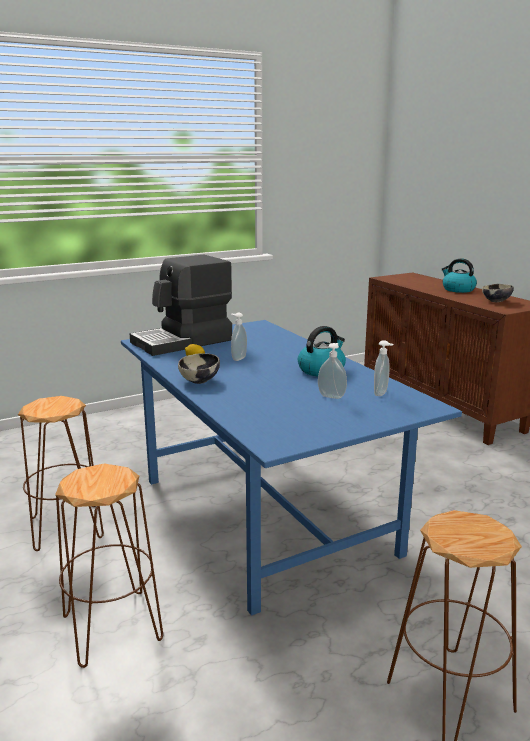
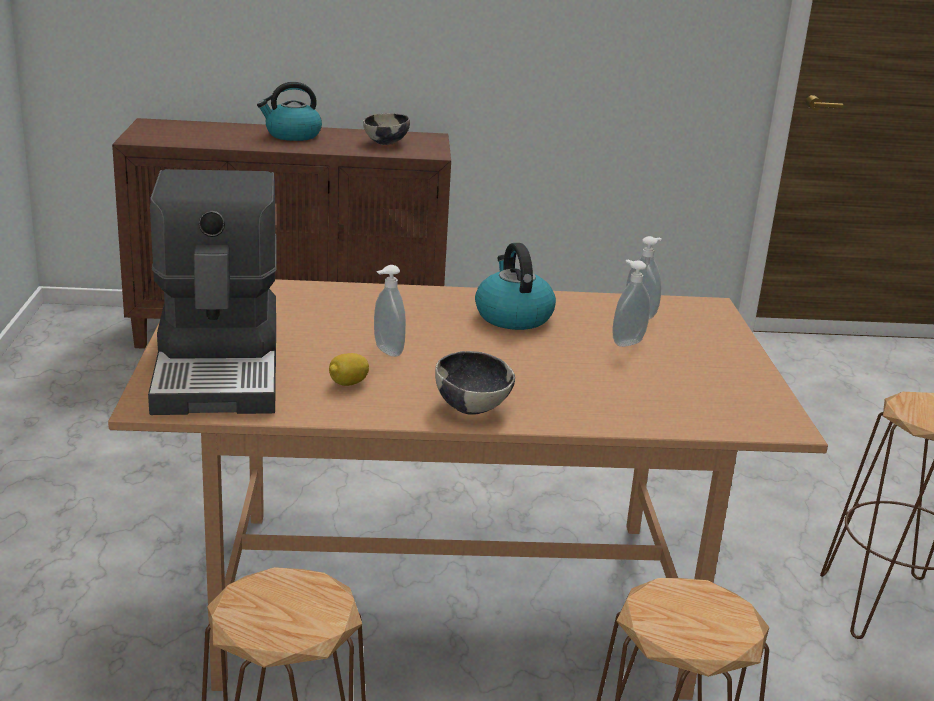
camera: 65 degrees left, 5 degrees up
(267, 515) = (453, 596): blue dining table -> brown dining table

